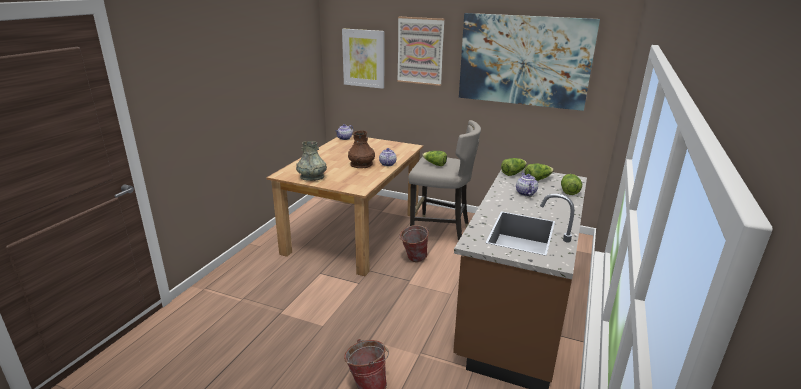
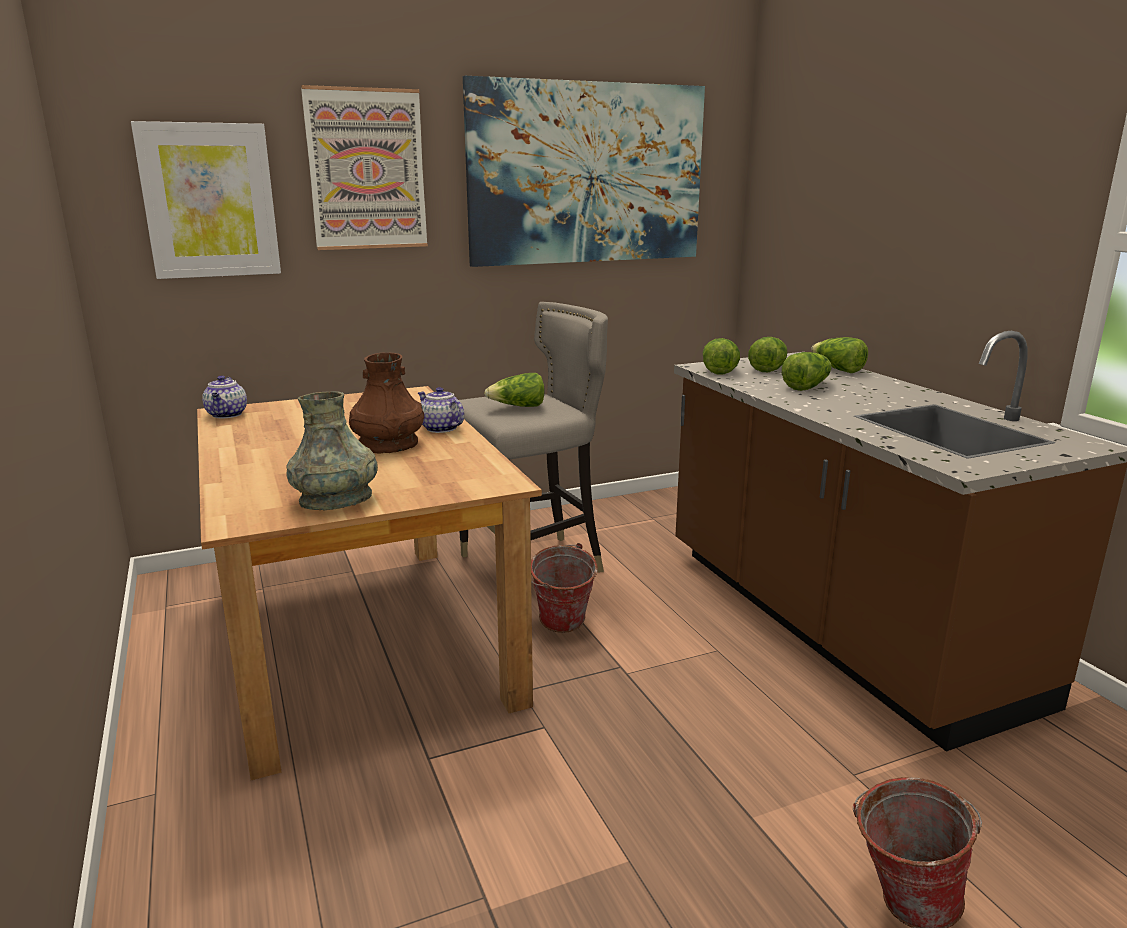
camera: 45 degrees left, 5 degrees down
(525, 193) = (806, 386): teapot -> lettuce

